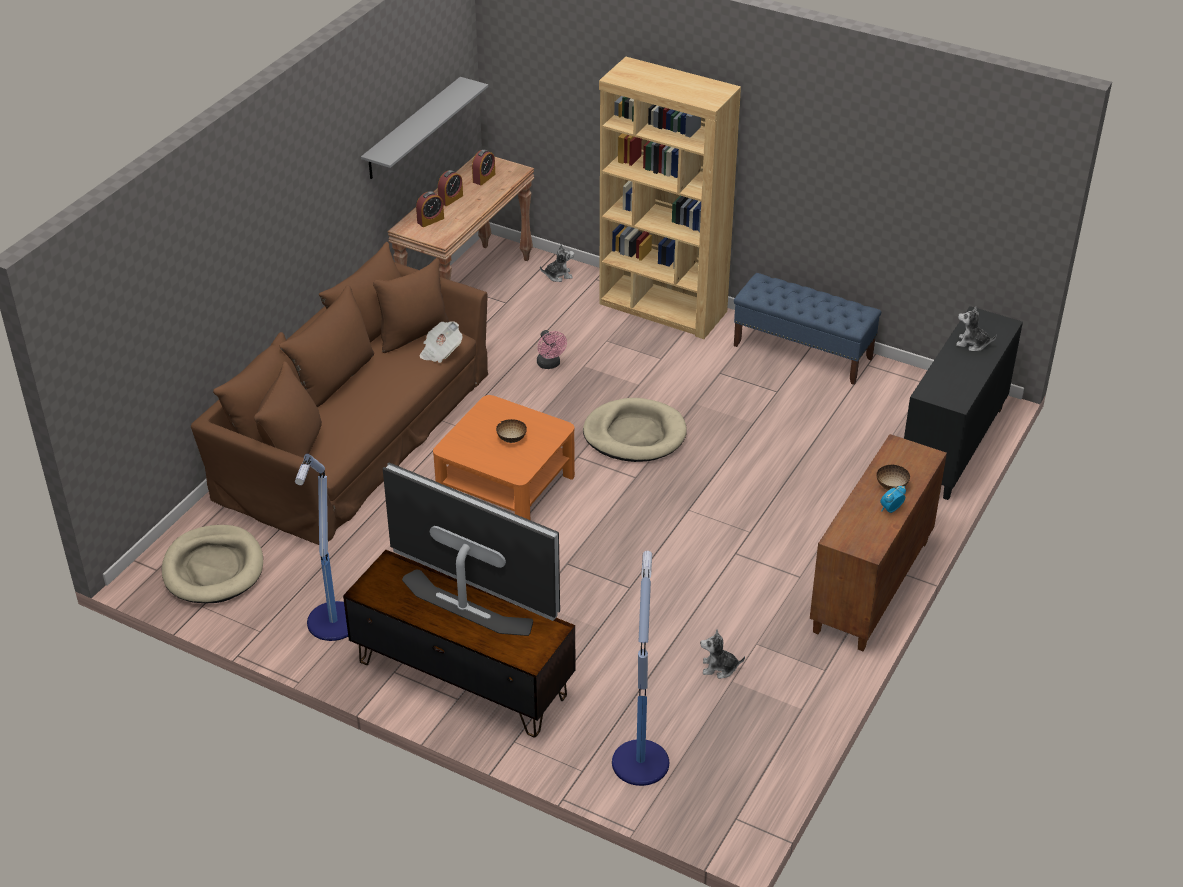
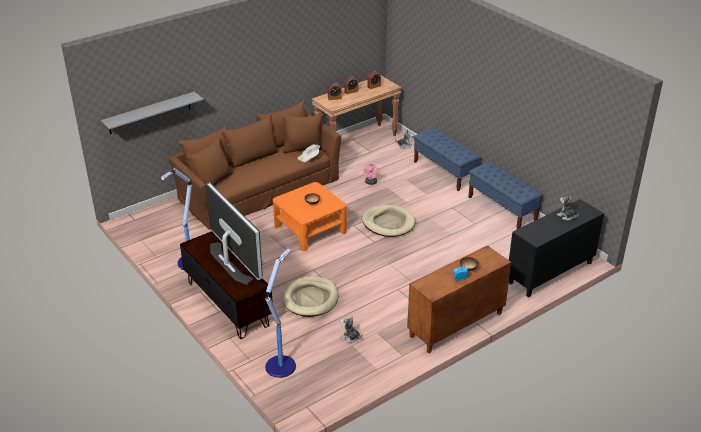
camera: 25 degrees right, 5 degrees down
(213, 568) = (157, 226): beige dog bed -> beige dog bed (311, 299)
(413, 129) = (336, 51): grey shelf -> grey shelf (149, 113)
(663, 308) = (445, 172): brown bookcase -> blue bench

